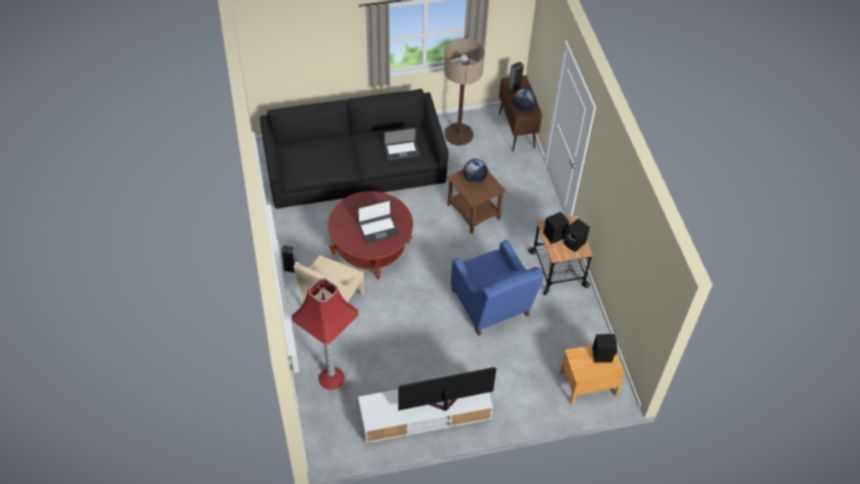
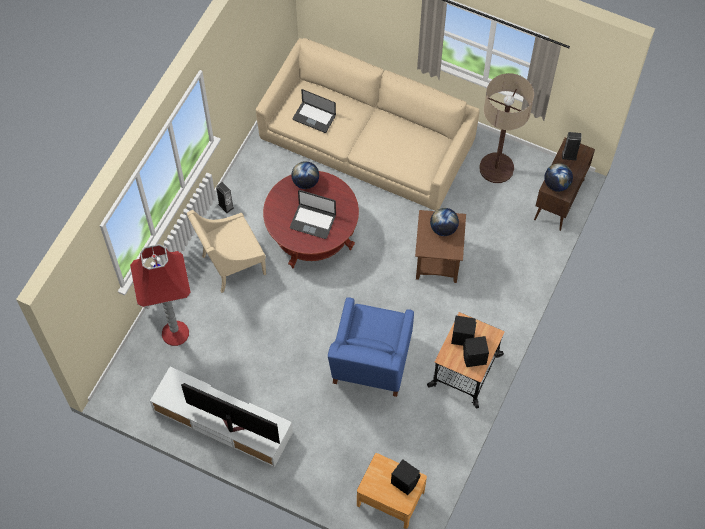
camera: 40 degrees right, 10 degrees up
(348, 207) = (305, 182): none -> globe
(355, 167) = (367, 140): black sofa -> beige sofa
(401, 151) = (403, 155): laptop -> laptop (314, 118)

